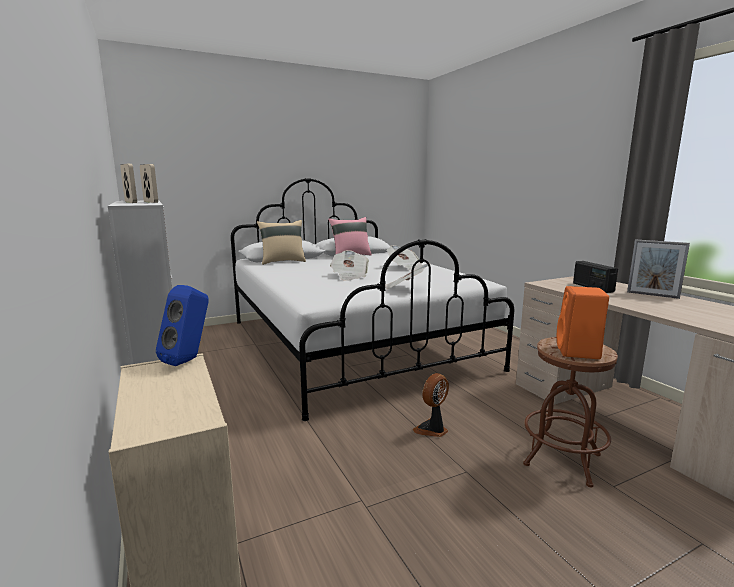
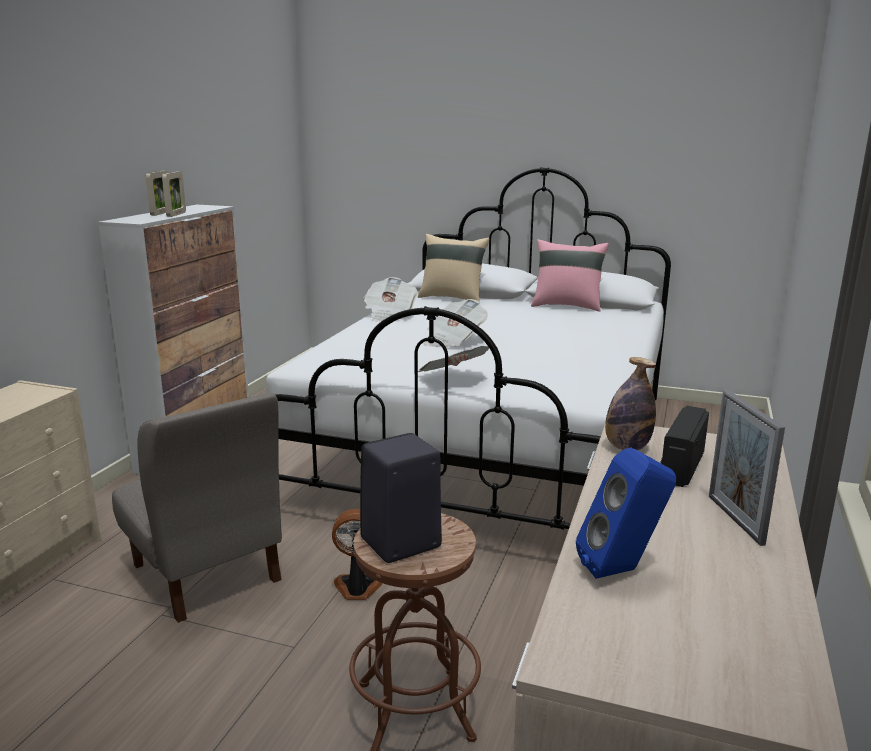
camera: 45 degrees right, 5 degrees up
(189, 360) = (54, 391): blue speaker -> blue speaker (622, 570)
(340, 470) = (206, 573): none -> grey chair
(405, 268) = (570, 345): newspaper -> newspaper (389, 315)
(562, 287) = (627, 447): none -> bottle
(578, 352) = (398, 544): orange speaker -> black speaker

